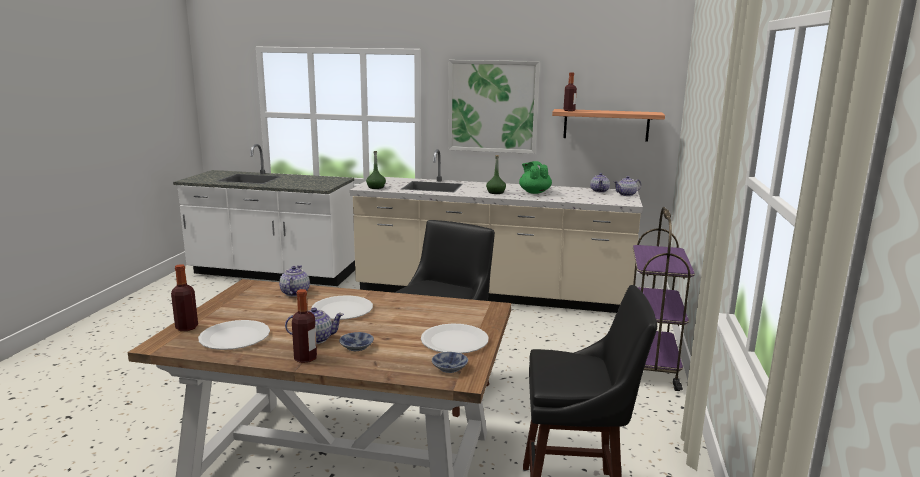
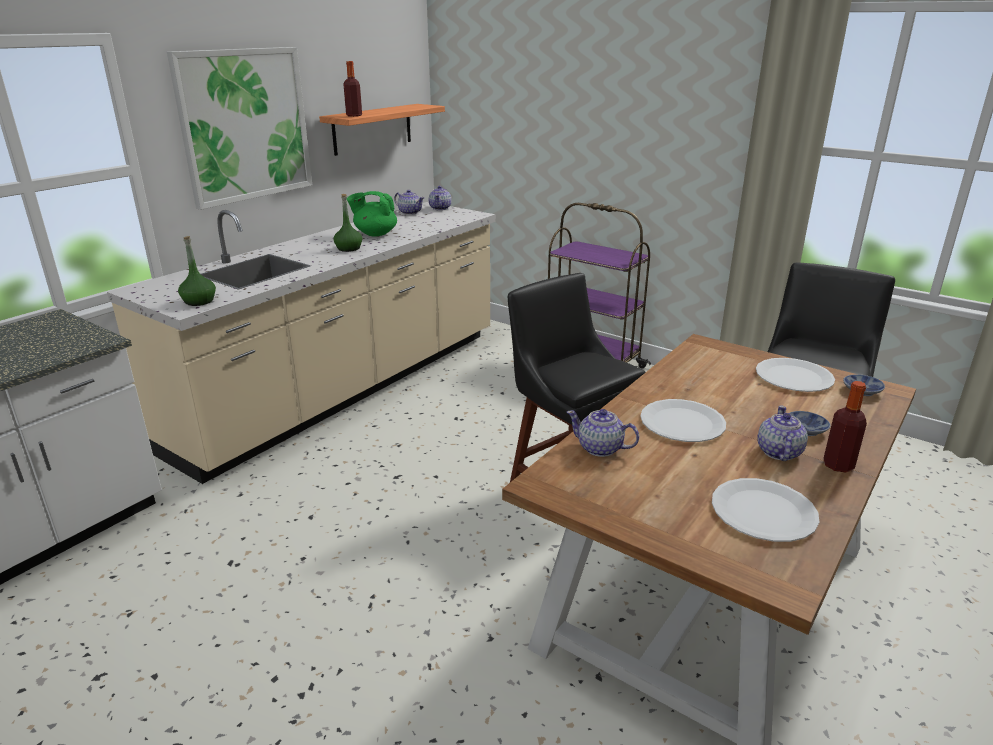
camera: 65 degrees left, 10 degrees up
(186, 327) = (717, 555): bottle -> none

